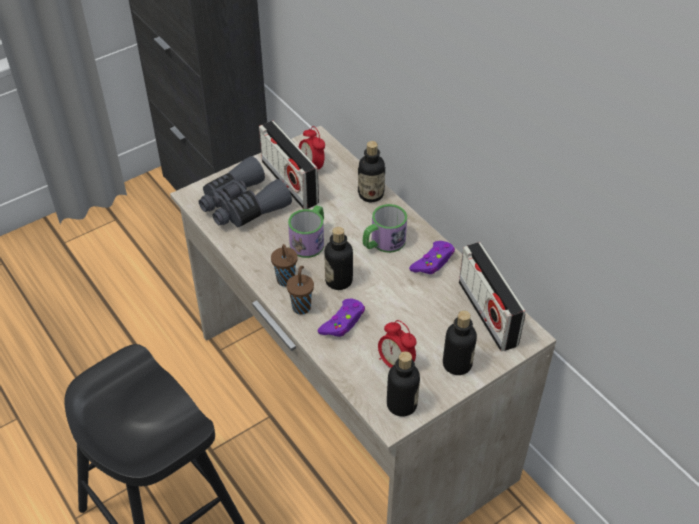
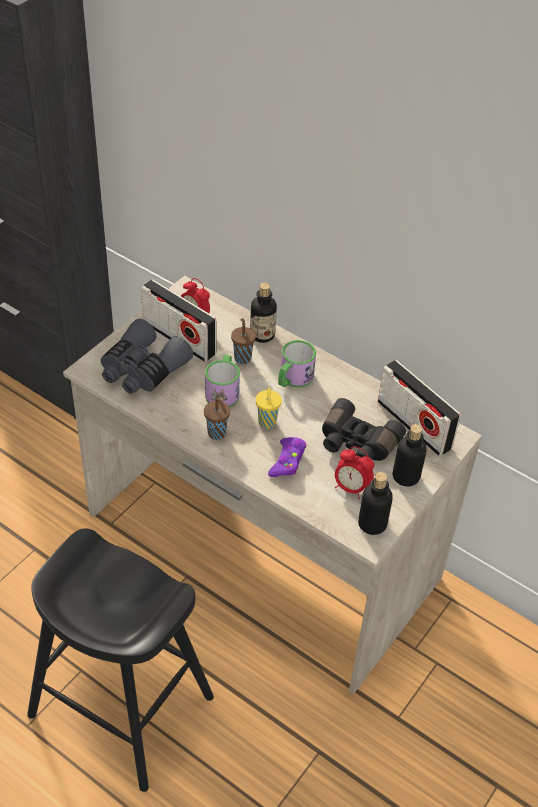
camera: 20 degrees left, 0 degrees up
(301, 306) = (242, 455): brown cup -> brown cup (242, 357)
(339, 281) = (267, 423): bottle -> yellow cup
(420, 320) = (356, 444): none -> black binoculars
(433, 262) = (346, 387): purple game controller -> none

